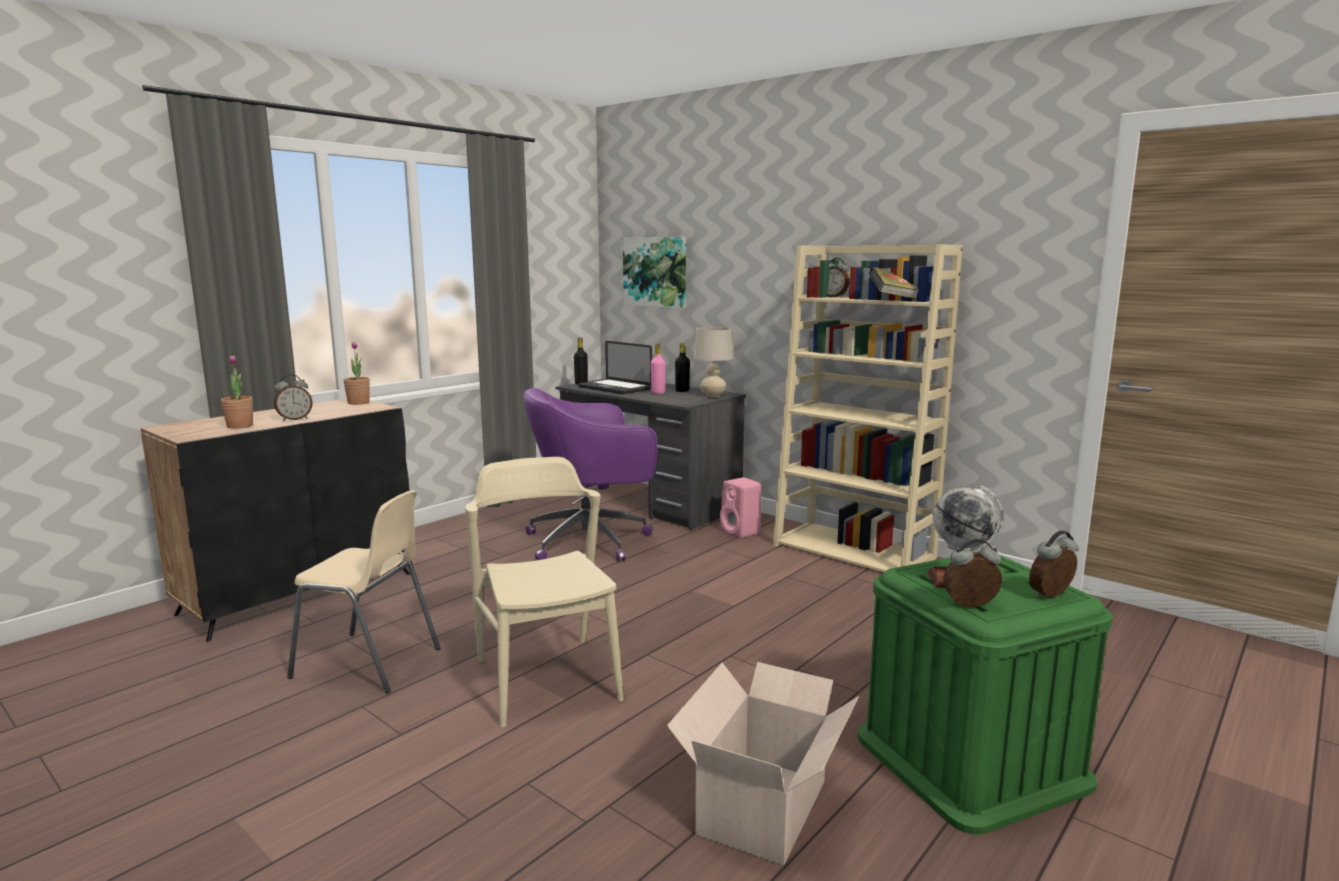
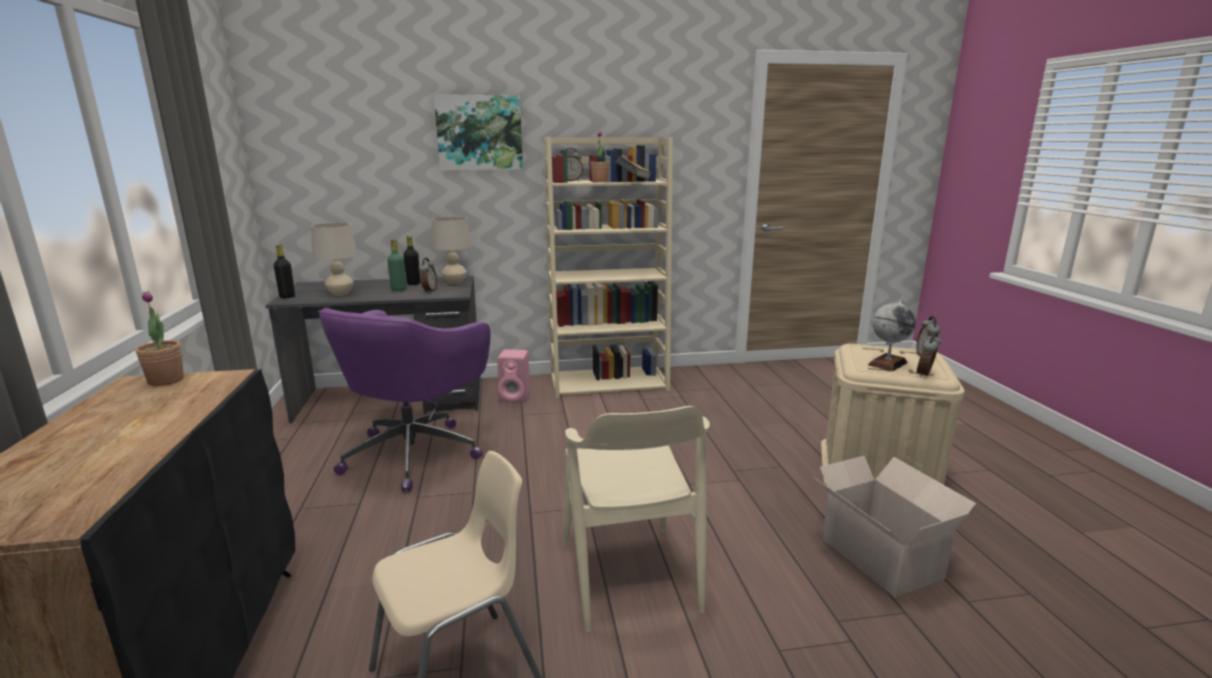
camera: 50 degrees left, 5 degrees up
(240, 426) = (95, 471): potted plant -> potted plant (600, 181)
(294, 419) = (158, 429): alarm clock -> alarm clock (429, 291)
(547, 679) = (629, 575): beige chair -> beige chair turned 120 degrees counterclockwise
(614, 388) = (340, 294): laptop -> beige table lamp
(656, 272) = (341, 164): picture -> picture (479, 133)
(658, 393) = (399, 289): pink bottle -> green bottle
(970, 759) = (878, 471): green storage box -> beige storage box

